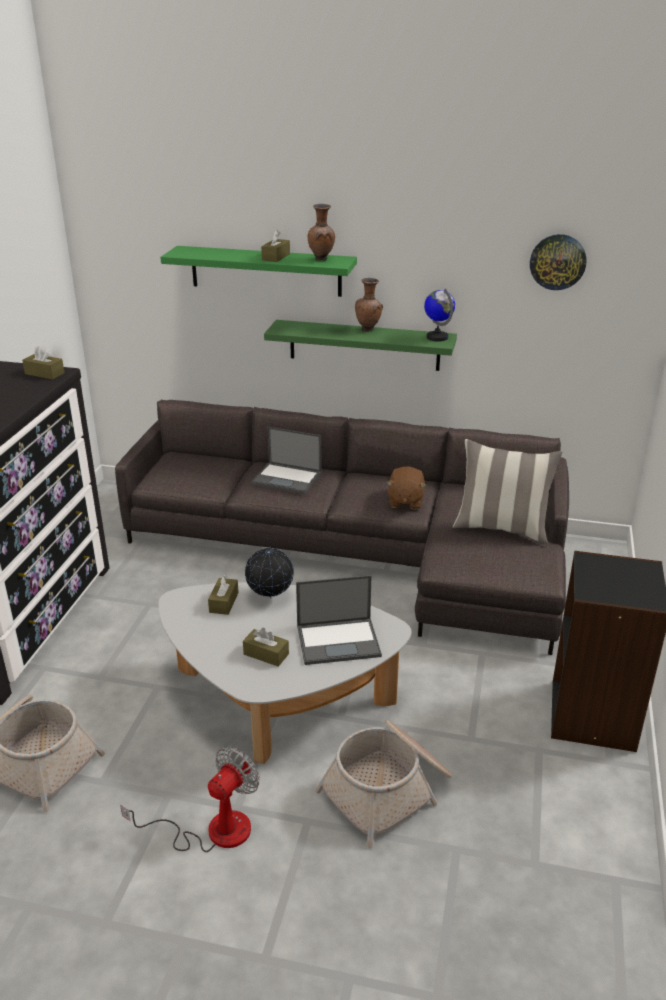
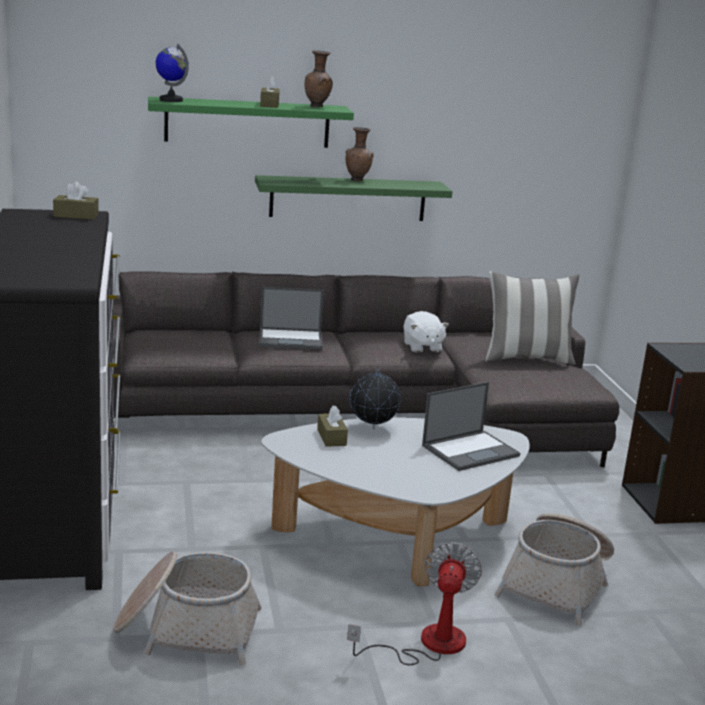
camera: 25 degrees left, 10 degrees down
(266, 654) = (415, 468): brown tissue box -> none
(405, 501) = (422, 347): brown plush toy -> white plush toy
(437, 337) = (428, 184): globe -> globe (171, 100)
(557, 262) = (534, 108): wall clock -> none

